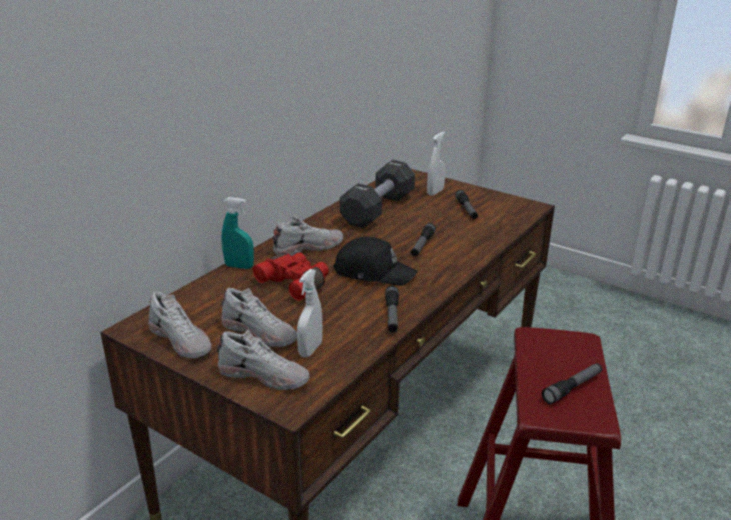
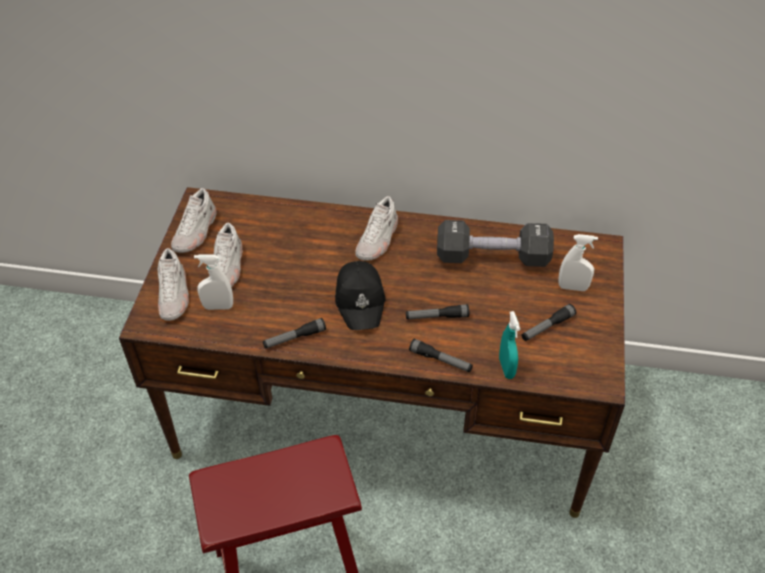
camera: 65 degrees right, 20 degrees up
(239, 266) = (317, 212): turquoise spray bottle -> turquoise spray bottle (506, 368)
(296, 283) = (311, 258): red binoculars -> none
(308, 247) = (378, 240): white shoe -> white shoe turned 75 degrees clockwise
(572, 388) = (256, 498): flashlight -> flashlight (440, 360)

